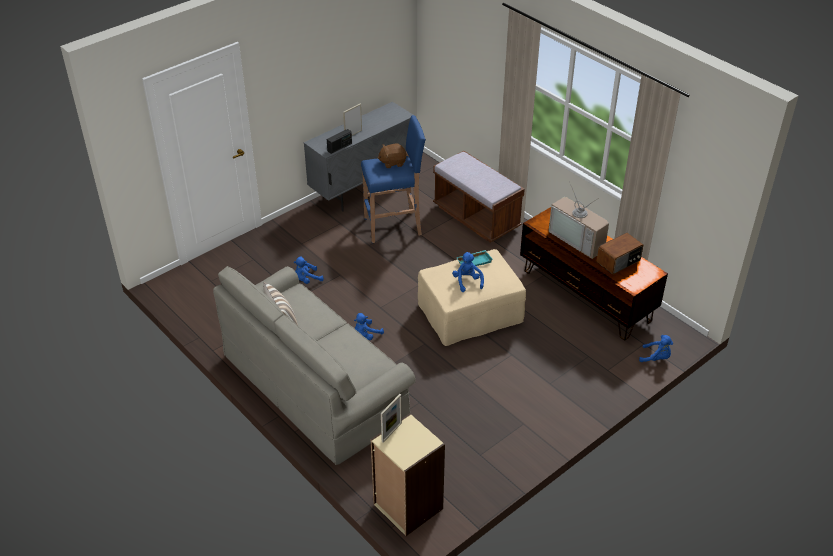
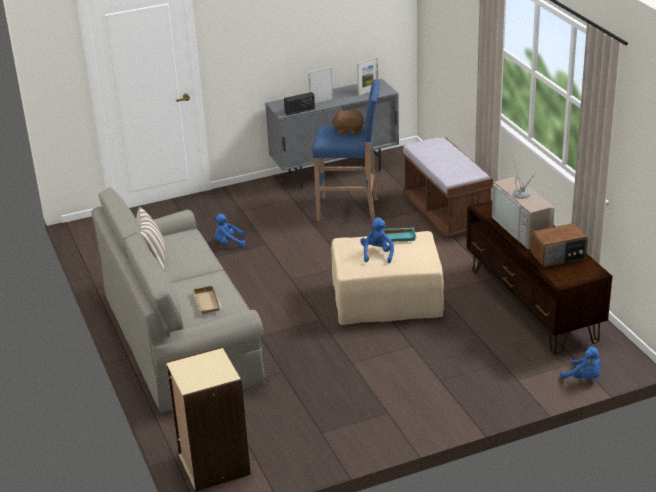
camera: 20 degrees right, 10 degrees down
(356, 361) = (208, 302): none -> beige tray
(366, 335) = (261, 302): blue plush toy -> none
(391, 432) = (191, 359): picture frame -> picture frame (368, 92)

